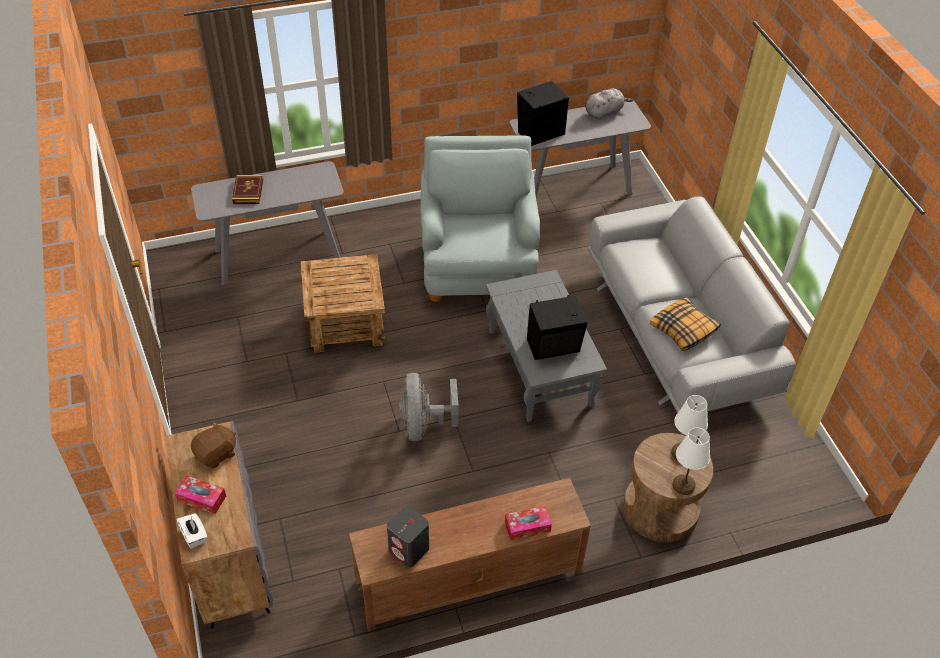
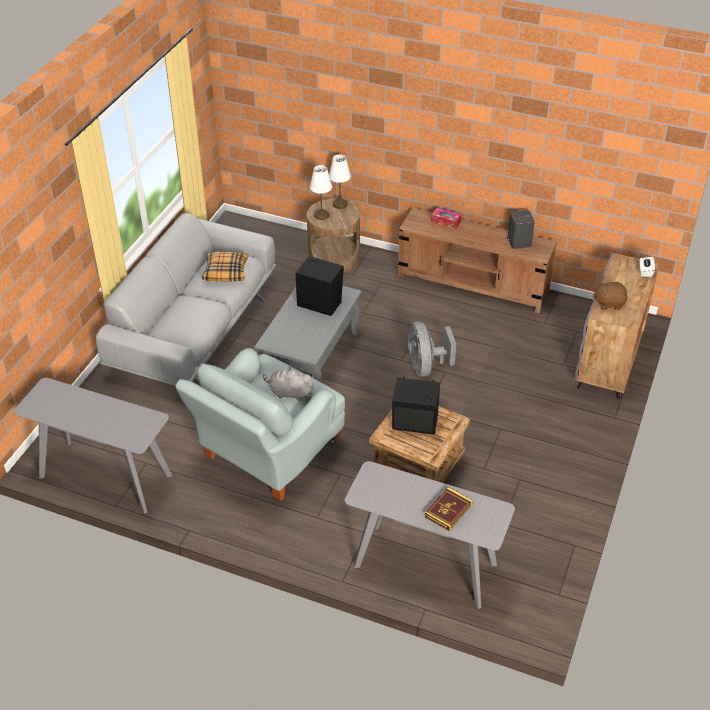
camera: 140 degrees left, 5 degrees down
(201, 498) = (631, 286): tissue box -> none
(423, 425) = (426, 367): grey fan -> grey fan turned 135 degrees clockwise
(539, 132) = (134, 425): black speaker -> black speaker (415, 424)
(604, 112) = (55, 412): grey plush toy -> grey plush toy (289, 393)

